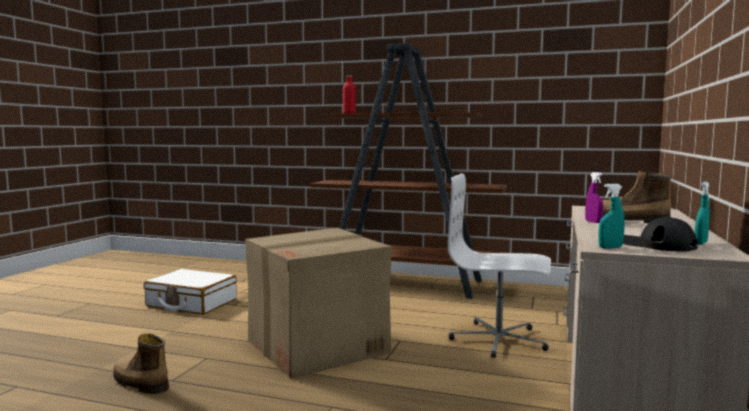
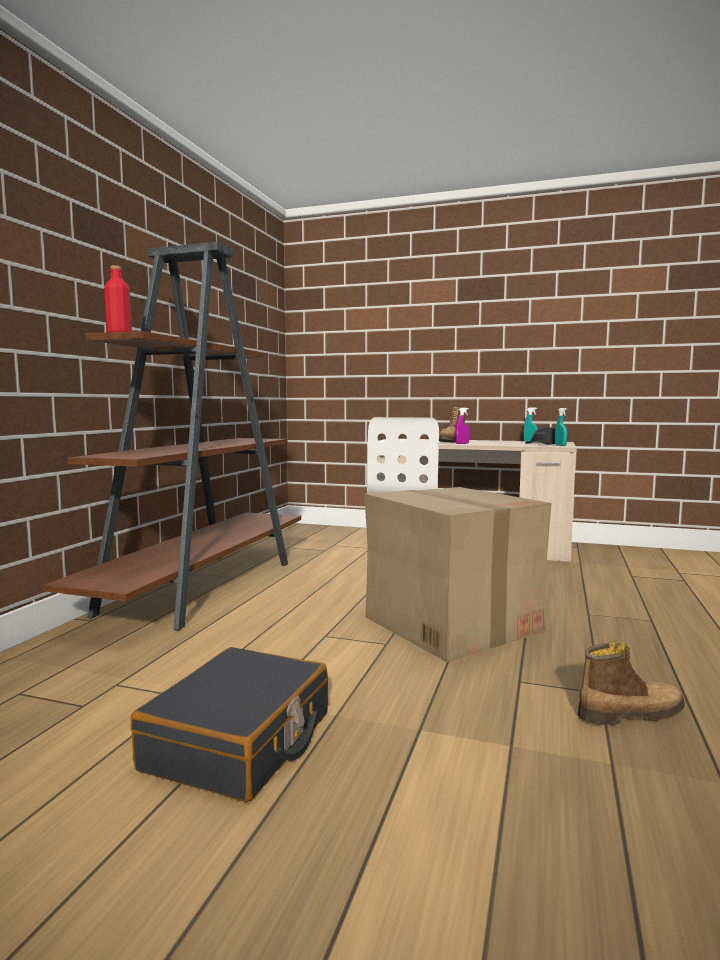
camera: 90 degrees left, 0 degrees up
(139, 383) = (629, 714): boot -> boot turned 135 degrees counterclockwise
(191, 303) = (240, 742): white suitcase -> black suitcase

